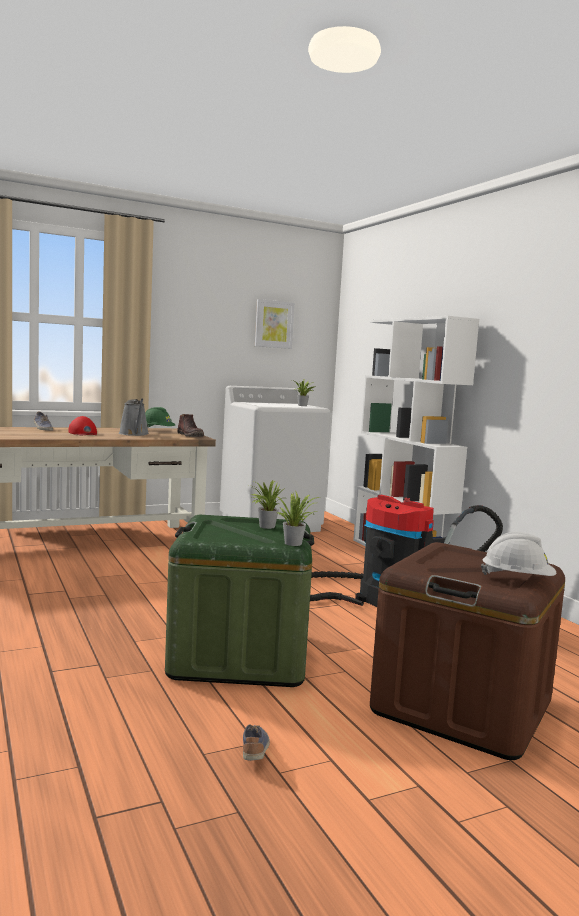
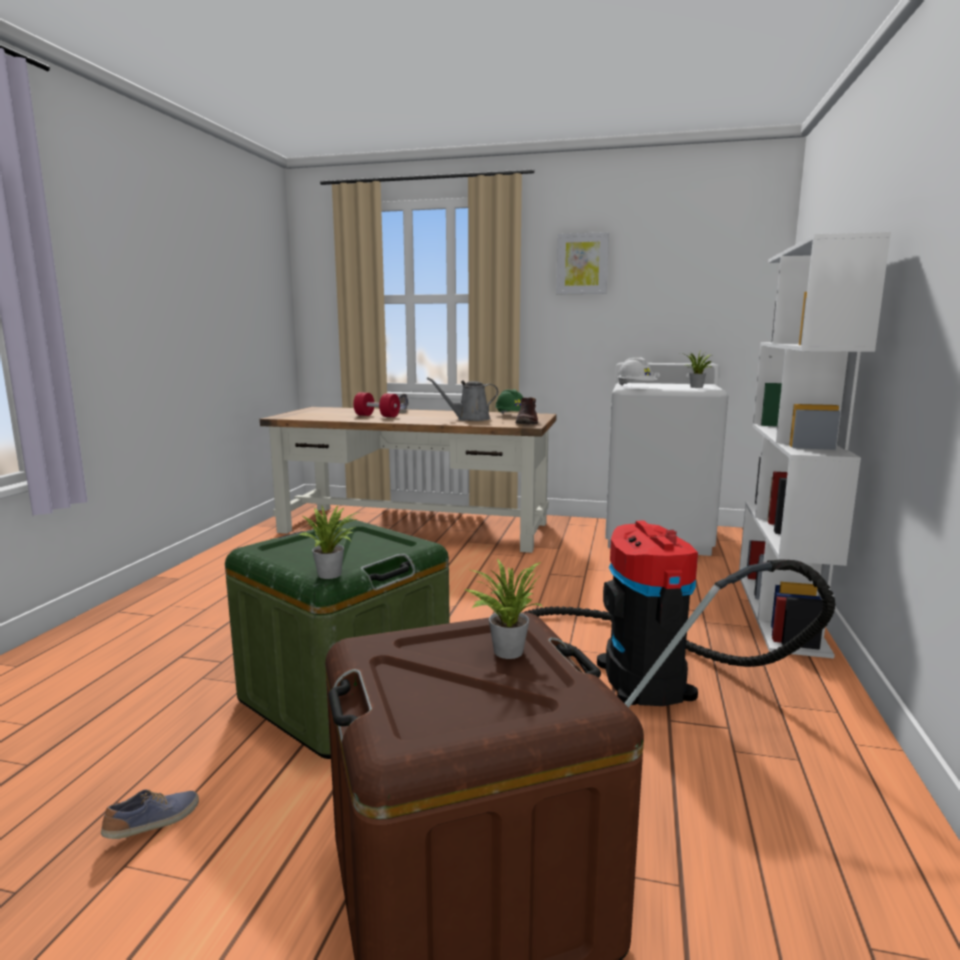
camera: 40 degrees right, 5 degrees up
(38, 433) = (377, 416): none -> red dumbbell
(83, 433) = (420, 417): red cap -> none
(134, 434) = (470, 419): grey watering can -> grey watering can turned 60 degrees clockwise
(265, 526) = (378, 544): potted plant -> potted plant (505, 650)
(274, 324) = (686, 280): picture -> picture (582, 264)
(517, 579) = (468, 720): white hard hat -> white hard hat (636, 387)

